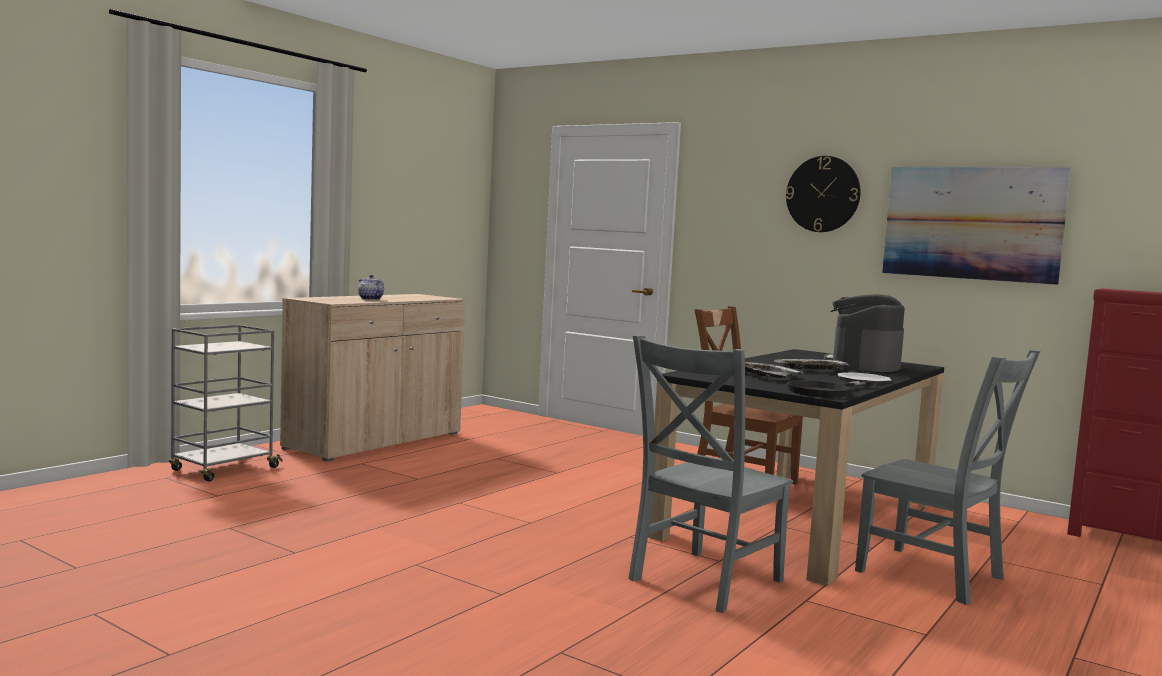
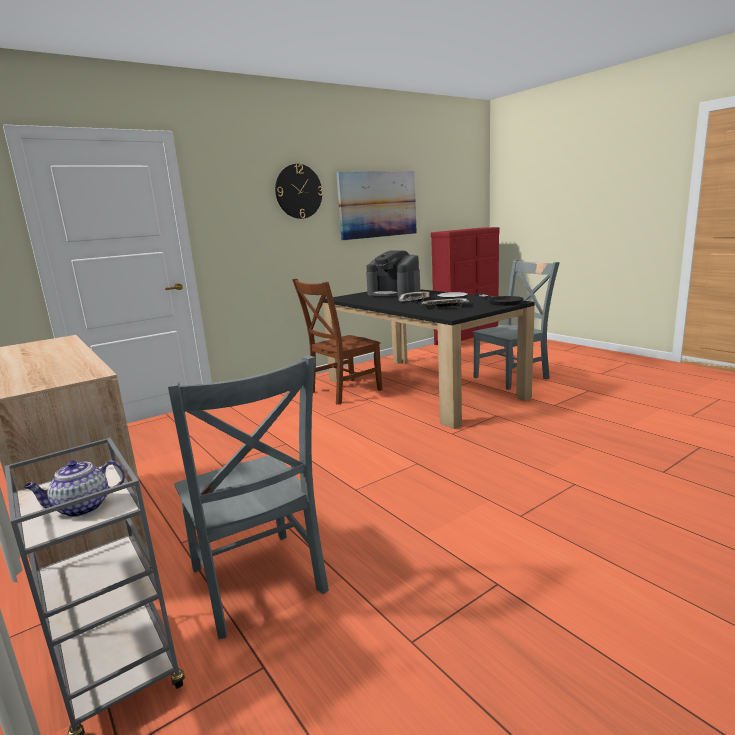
camera: 70 degrees left, 10 degrees up
(370, 299) = (54, 362): teapot -> teapot (81, 508)
(702, 582) = (533, 423): grey chair -> grey chair (258, 584)

